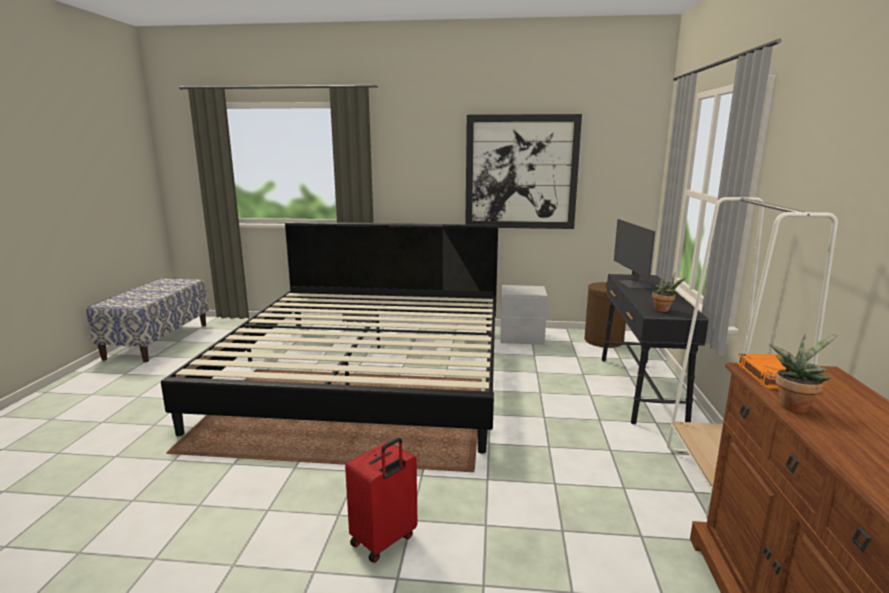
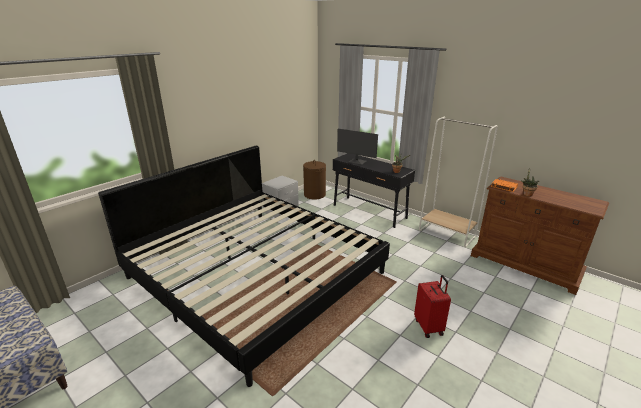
camera: 55 degrees left, 10 degrees up
(521, 172) = (256, 106): picture -> none

